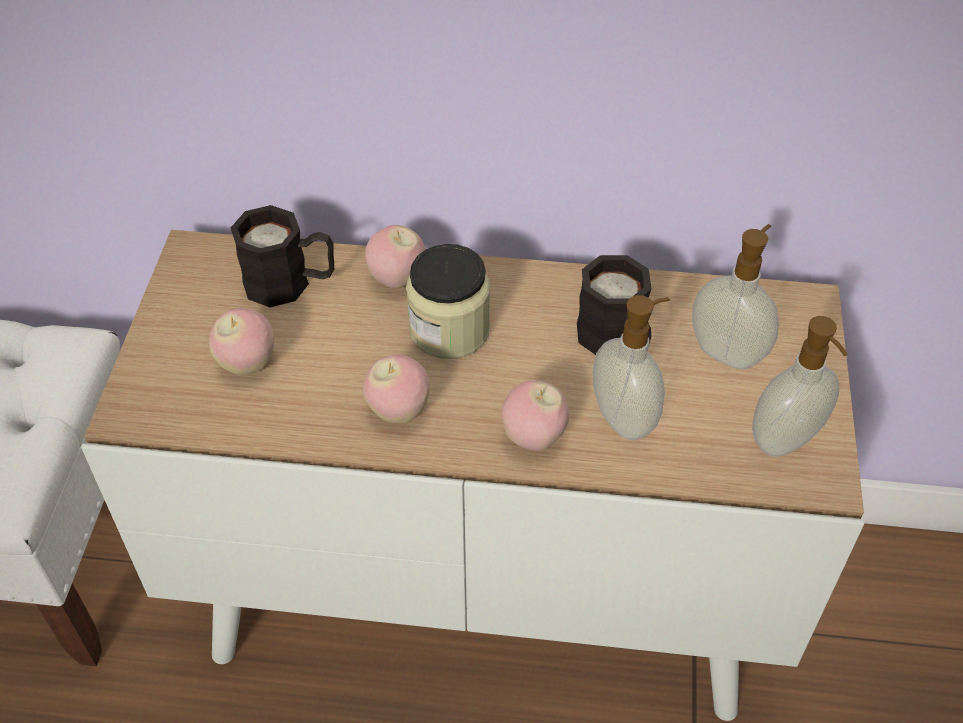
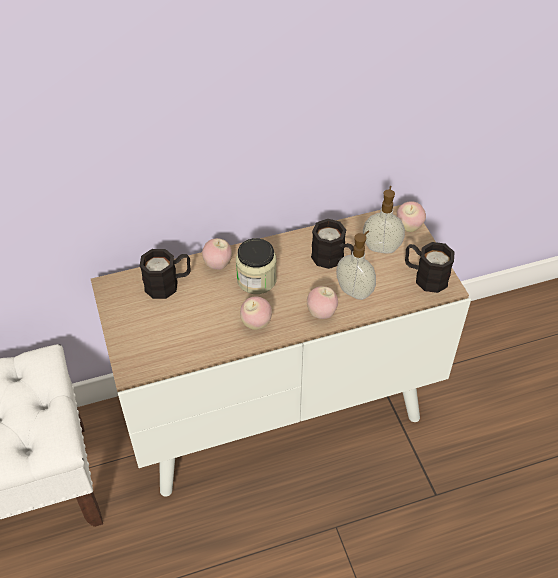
camera: 25 degrees left, 0 degrees up
(247, 363) = (172, 328): apple -> apple (408, 227)
(786, 441) = (425, 276): soap dispenser -> black mug

